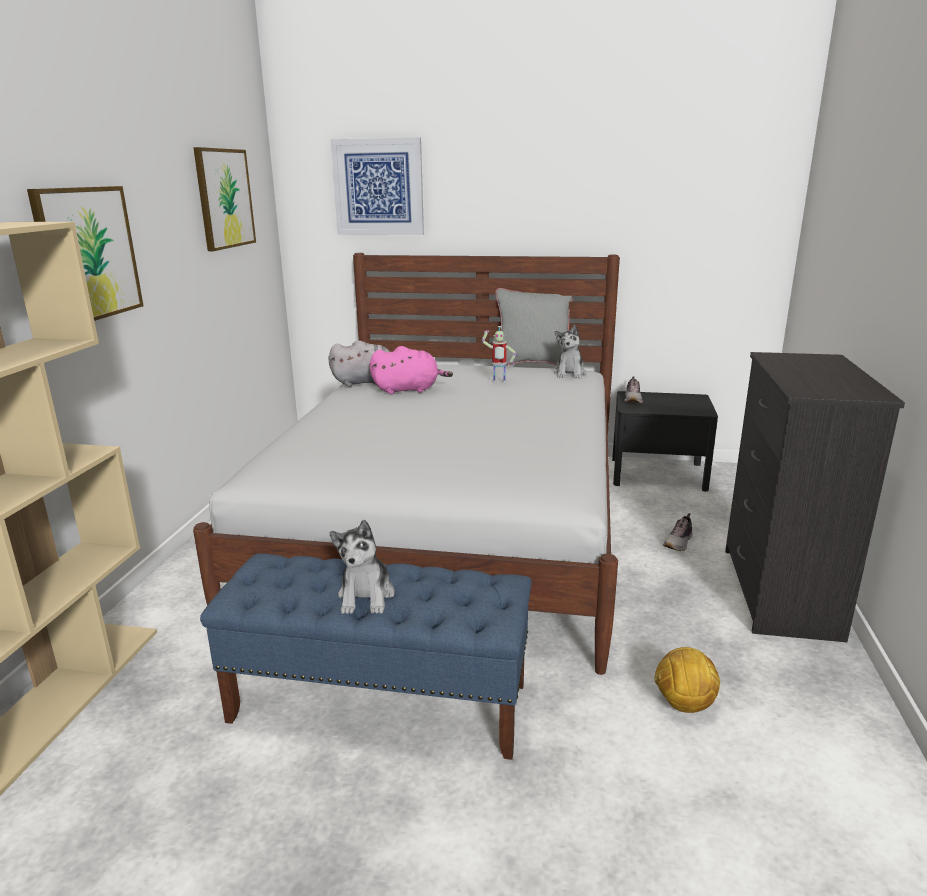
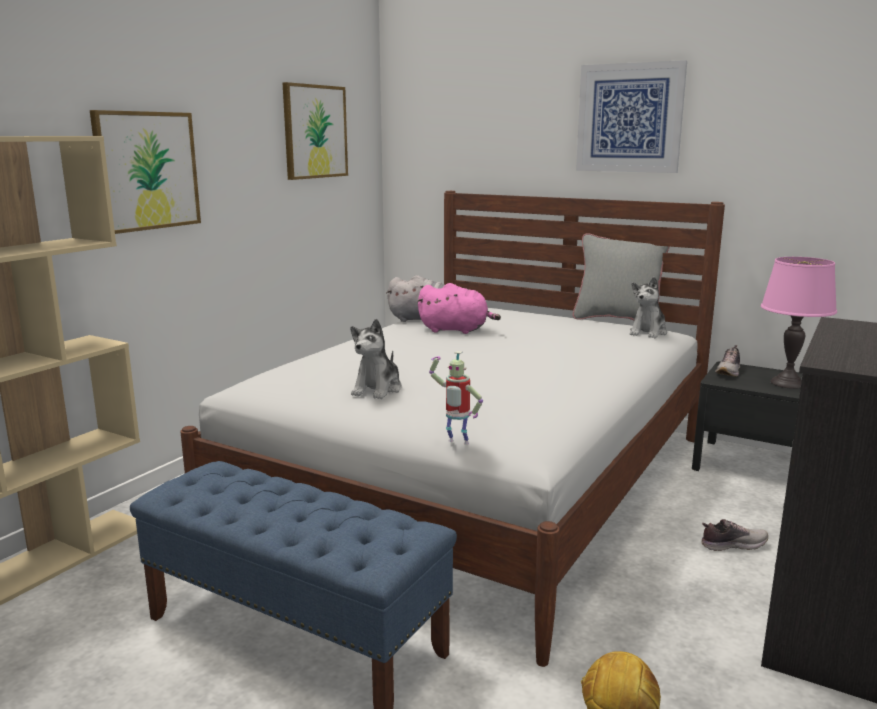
camera: 20 degrees right, 5 degrees down
(366, 596) = (276, 515): plush toy -> plush toy (378, 389)
(378, 187) = (475, 125): picture -> picture (629, 118)
(498, 382) = (557, 333): toy robot -> toy robot (456, 443)
(679, 542) = (732, 545): shoe -> shoe turned 150 degrees counterclockwise
(682, 404) = (788, 383): none -> pink table lamp

